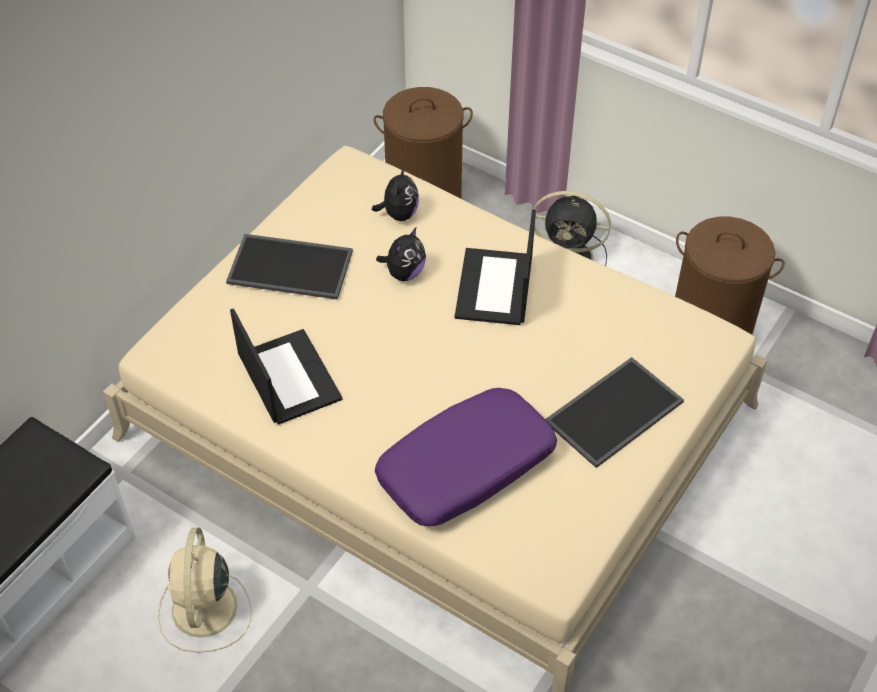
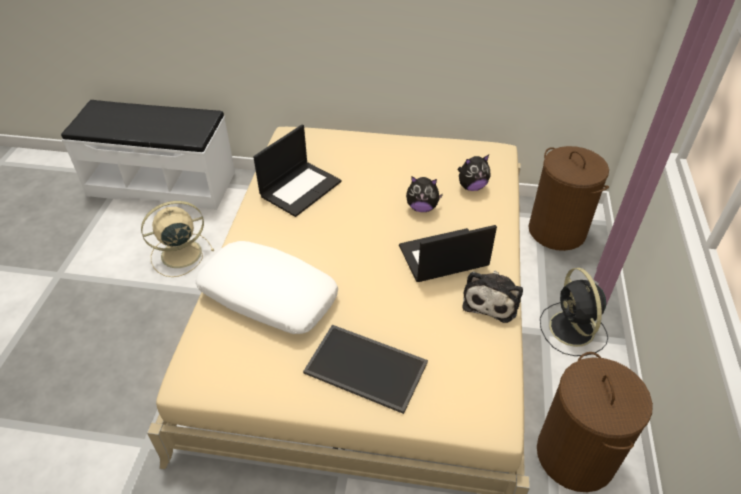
camera: 65 degrees right, 5 degrees down
(292, 266) = (389, 157): tray -> none
(466, 468) = (268, 296): purple pillow -> white pillow
(575, 276) = (491, 299): none -> plush toy

